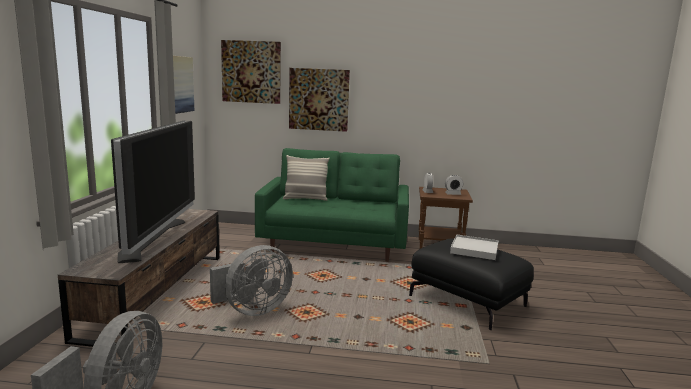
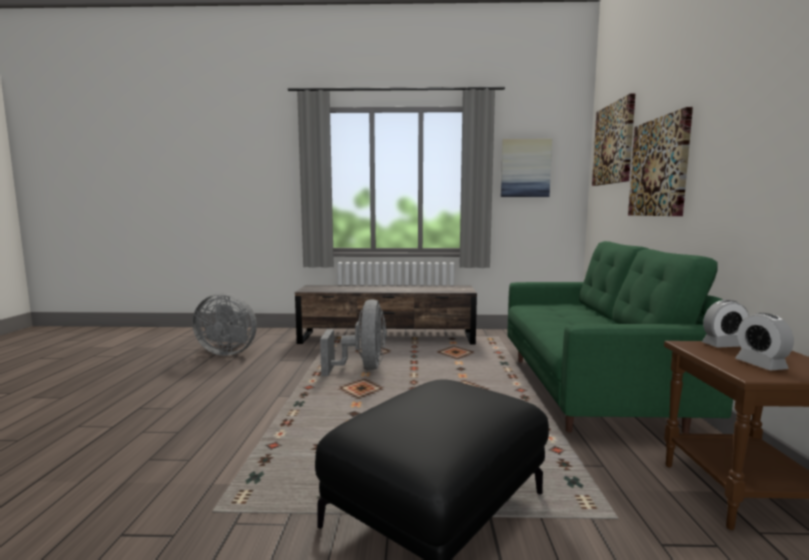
camera: 85 degrees right, 5 degrees down
(154, 239) = (379, 289): television -> none
(252, 310) = (362, 368): grey fan -> grey fan turned 135 degrees counterclockwise
(305, 199) = (581, 310): pillow -> none
(474, 249) = (437, 406): white tray -> none

